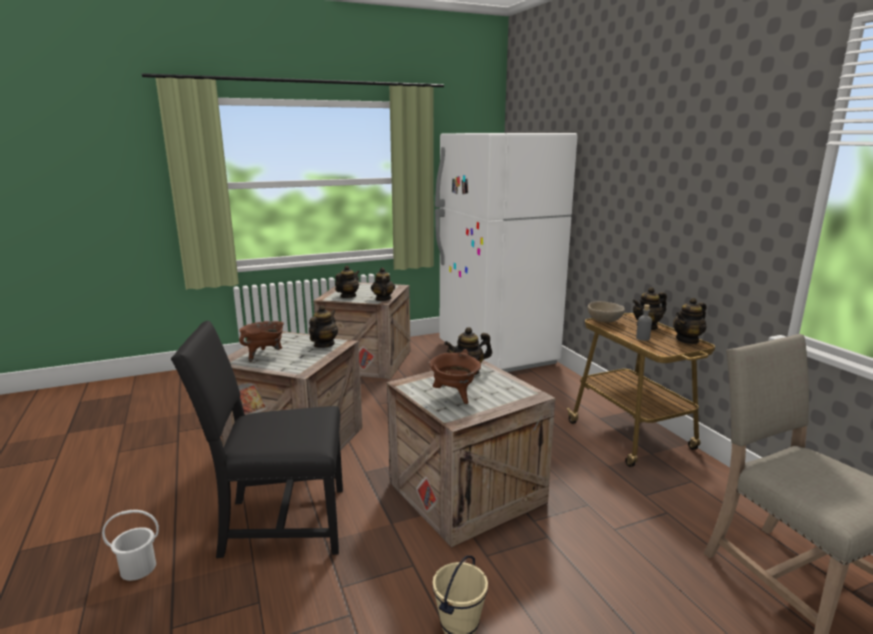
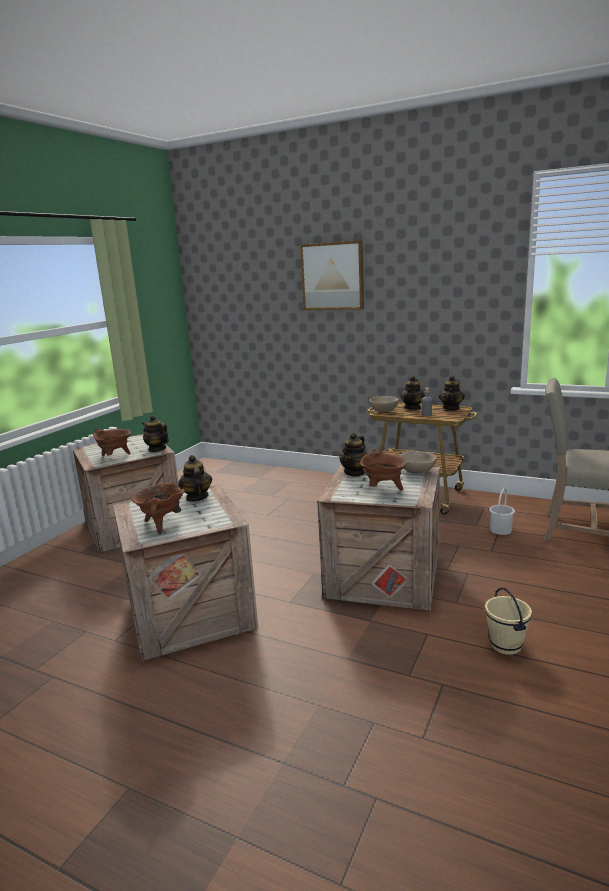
camera: 40 degrees left, 0 degrees up
(138, 568) = (231, 779): white bucket -> white bucket (501, 530)
(279, 523) = (291, 670): black chair -> none
(348, 296) = (115, 457): teapot -> brown cooking pot
(497, 353) = (242, 478): white fridge -> none
(521, 393) = (417, 472): none -> beige bowl
(610, 154) = (332, 276): none -> picture

